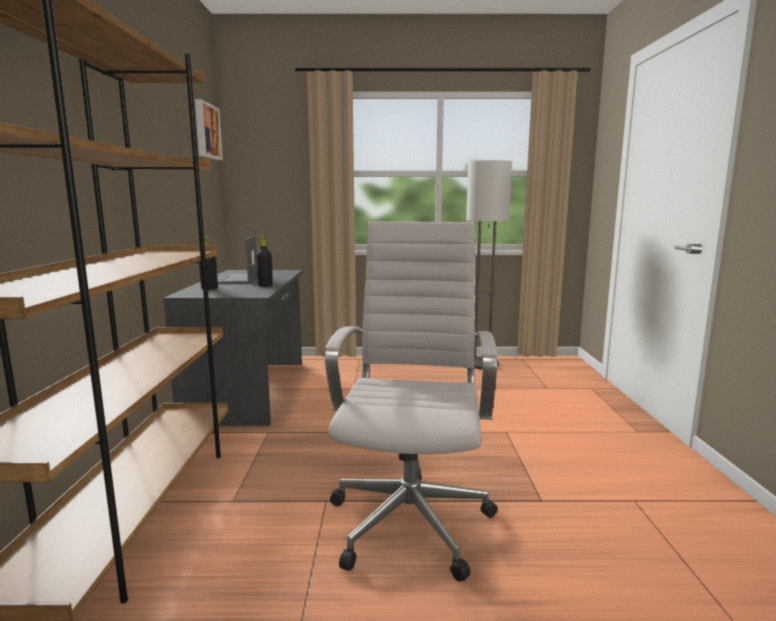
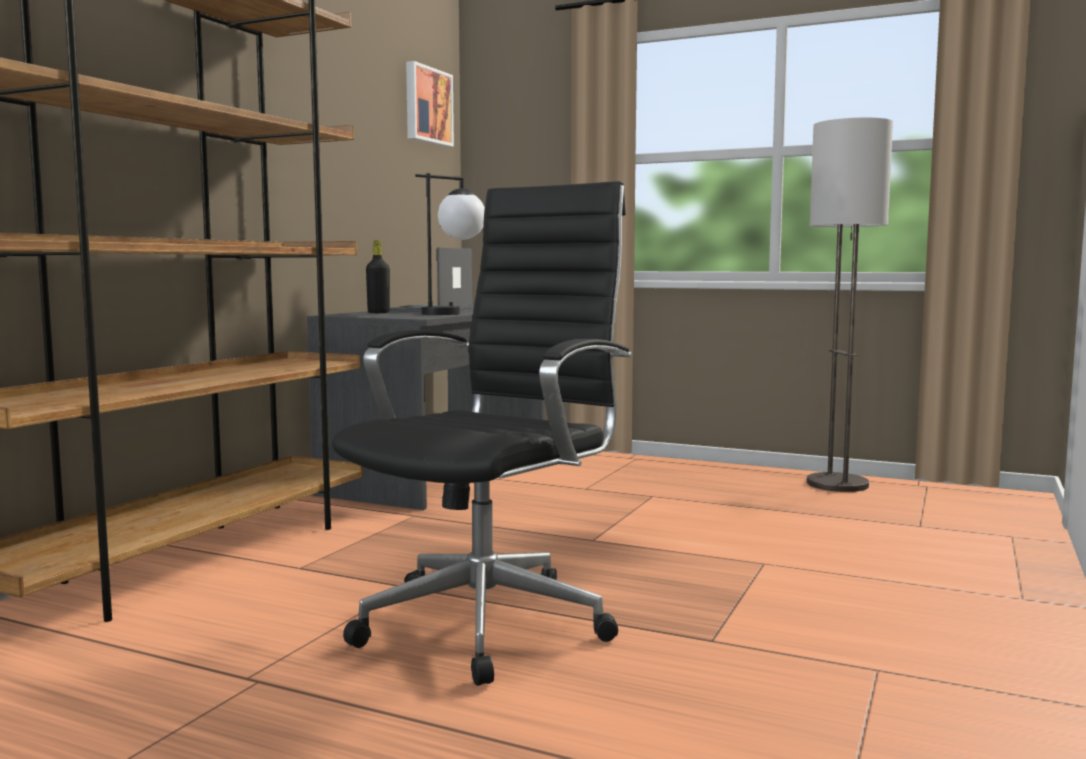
camera: 25 degrees right, 5 degrees down
(265, 285) = (453, 313): black bottle -> table lamp
(411, 518) = (492, 621): white office chair -> black office chair

